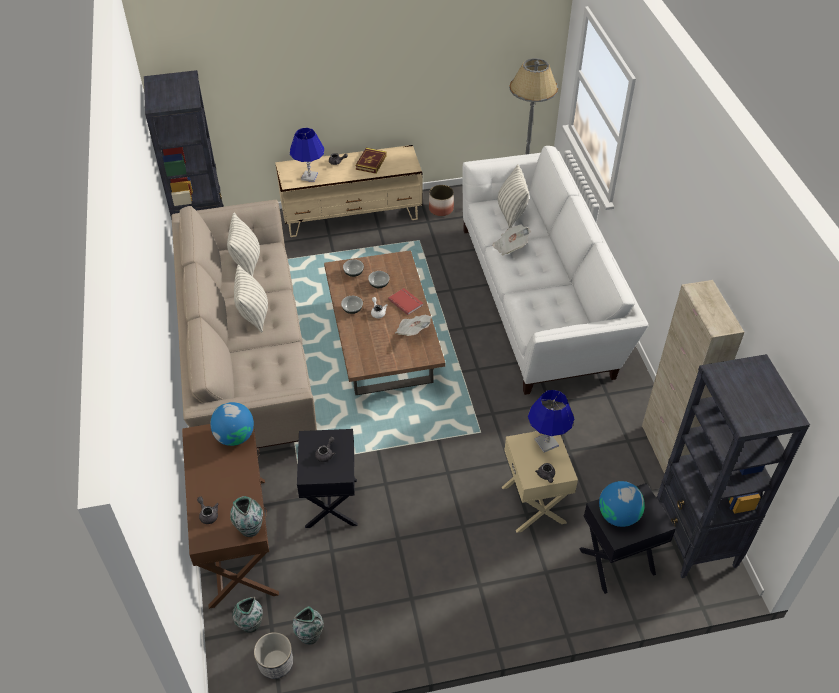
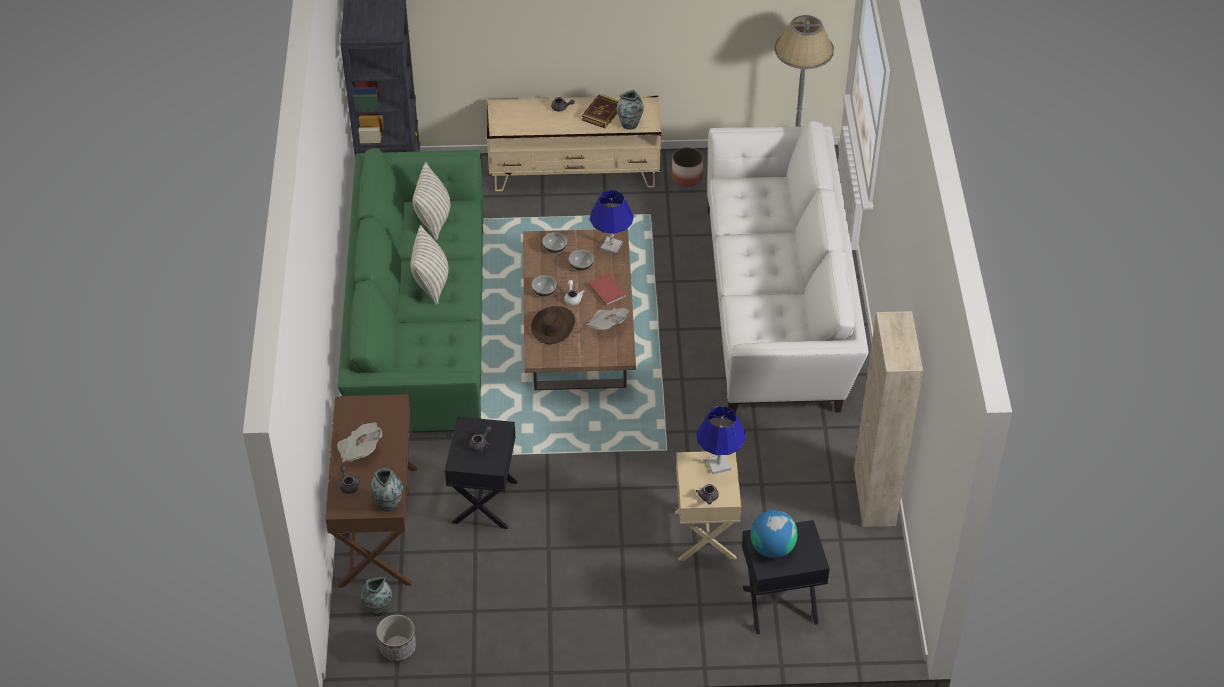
camera: 10 degrees right, 0 degrees up
(235, 436) = (388, 411): globe -> none
(247, 358) = (419, 331): beige sofa -> green sofa
(309, 177) = (524, 123): blue table lamp -> blue table lamp (611, 246)
(310, 635) = (437, 628): vase -> vase (630, 124)
(366, 338) = (553, 326): none -> brown hat
(510, 247) = (745, 239): newspaper -> newspaper (359, 450)
(511, 212) = (758, 197): pillow -> none
(694, 540) = (872, 596): black bookcase -> none

